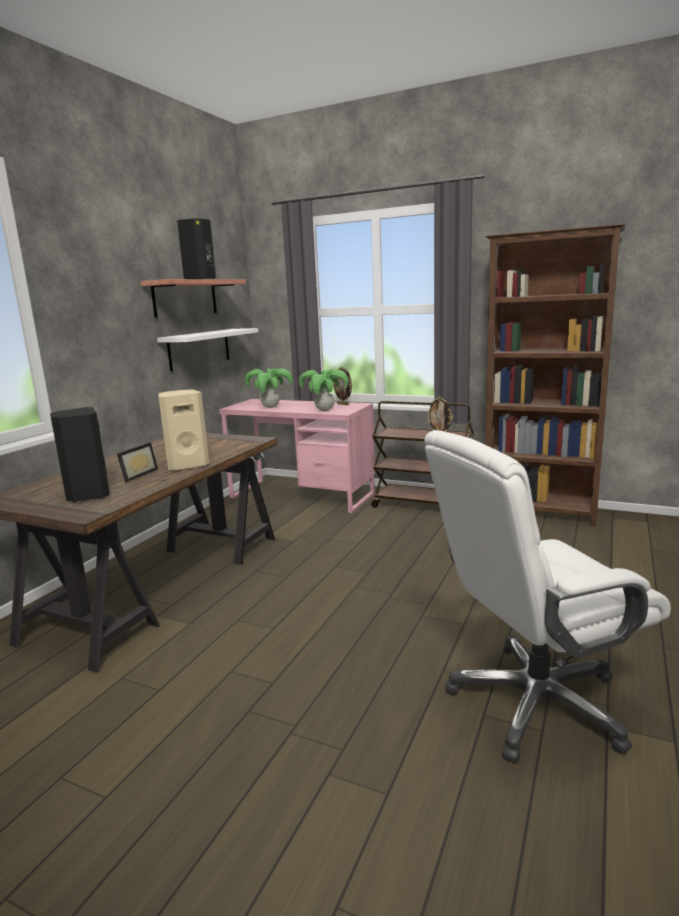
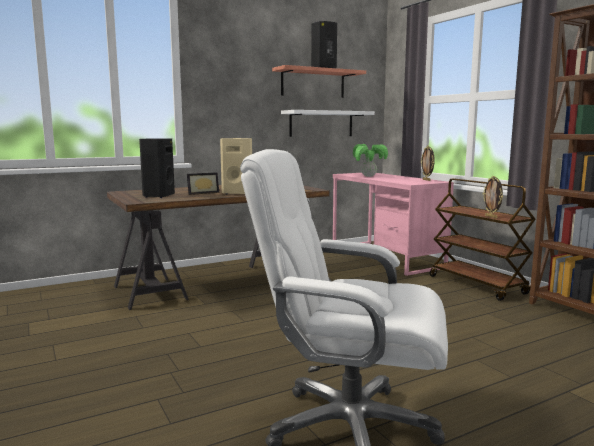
camera: 35 degrees right, 5 degrees down
(324, 410) = (401, 181): potted plant -> none

